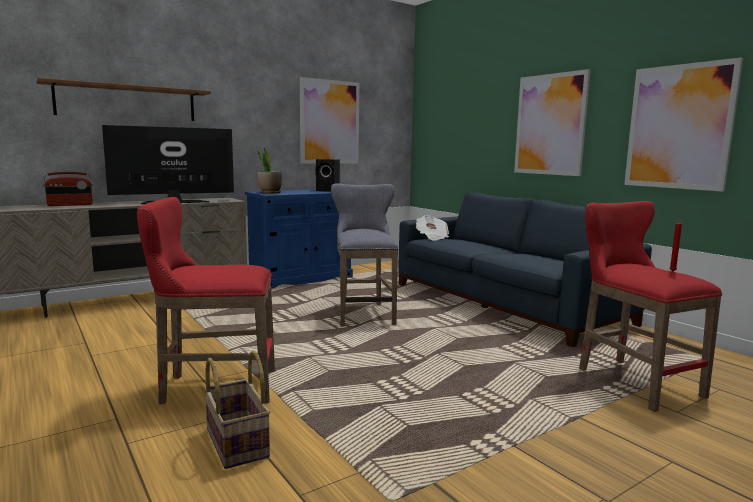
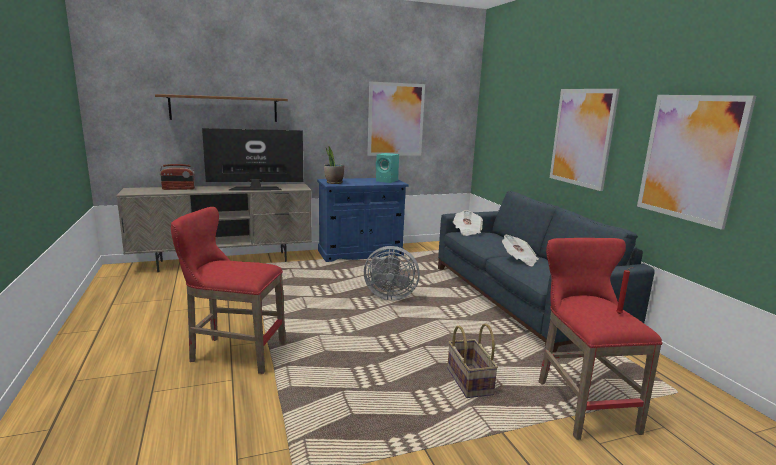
camera: 15 degrees right, 5 degrees up
(235, 443) = (220, 405): basket -> basket (468, 381)
(328, 190) = (387, 181): black speaker -> turquoise speaker
(364, 313) = (389, 296): grey stool -> grey fan
(509, 254) = (519, 260): none -> newspaper

